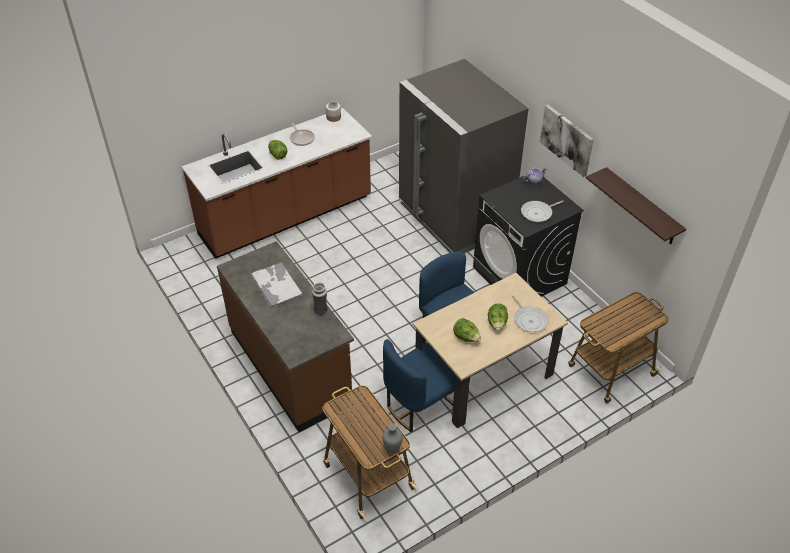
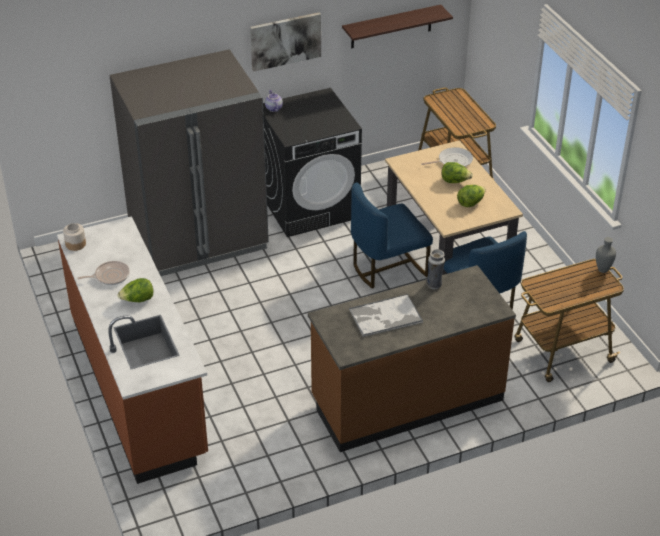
camera: 80 degrees left, 5 degrees down
(538, 213) = (327, 114): frying pan -> none

